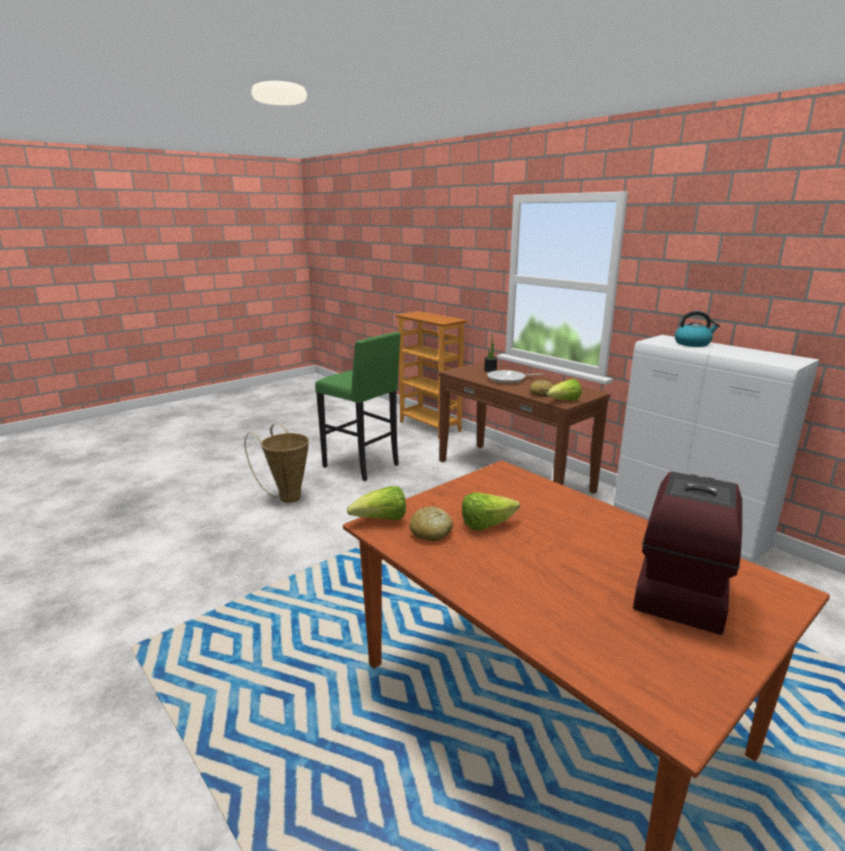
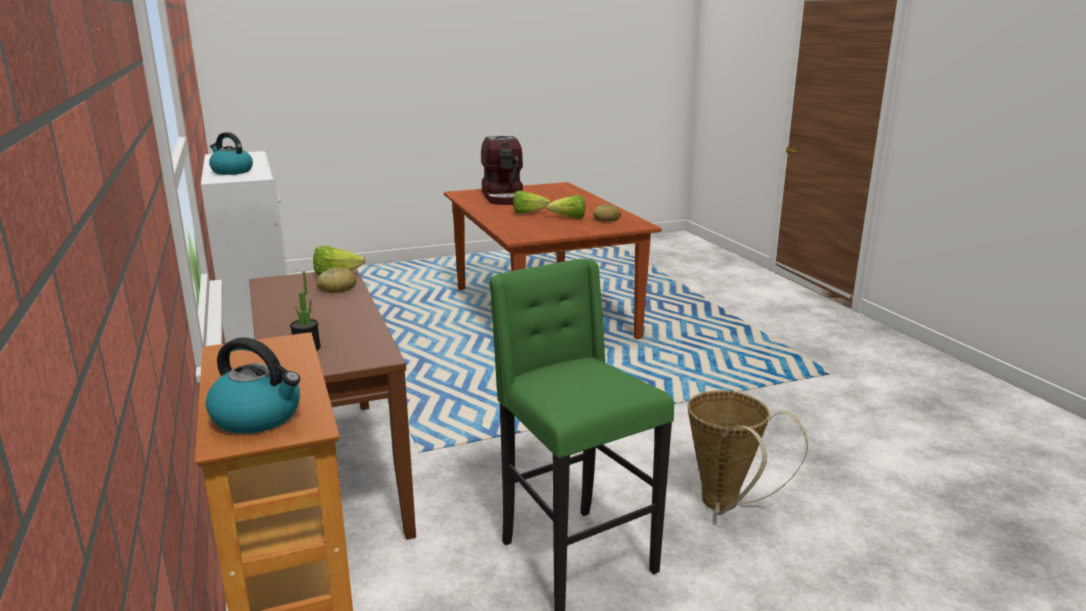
camera: 160 degrees left, 0 degrees up
(381, 520) = (635, 226): lettuce -> lettuce (528, 213)
(419, 314) = (258, 416): none -> kettle
(508, 379) = (324, 320): frying pan -> none
(679, 587) = (504, 197): coffee machine -> coffee machine turned 60 degrees counterclockwise

